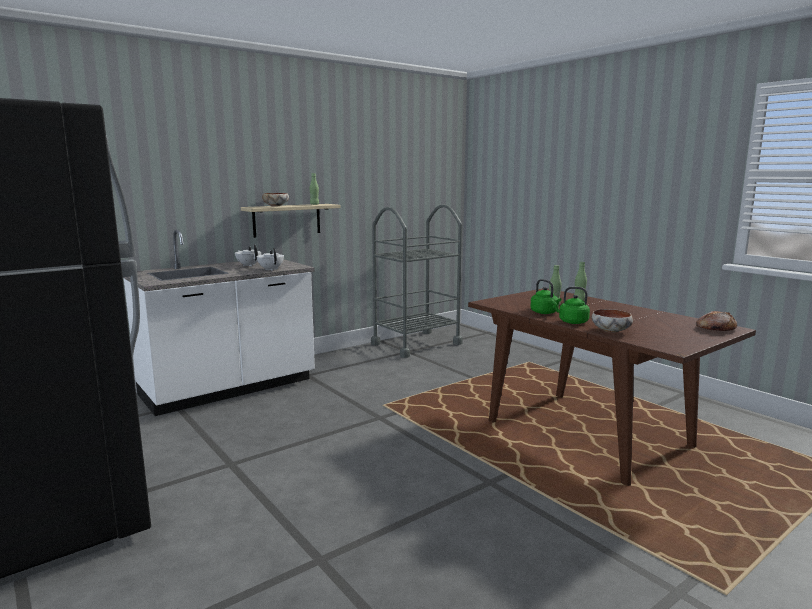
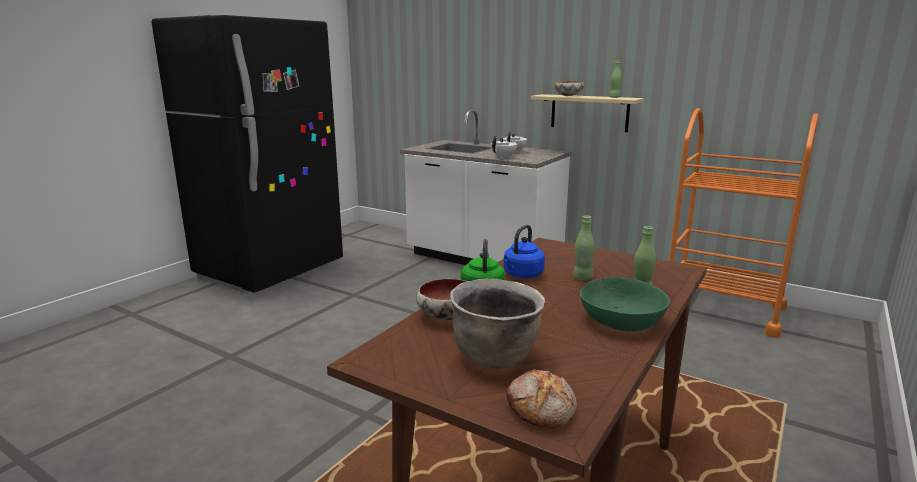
camera: 70 degrees right, 5 degrees up
(416, 344) = (722, 309): grey cart -> orange cart
(545, 313) = (522, 275): green kettle -> blue kettle
(618, 307) = (621, 321): none -> green bowl
(665, 329) = (495, 357): none -> brown cooking pot

